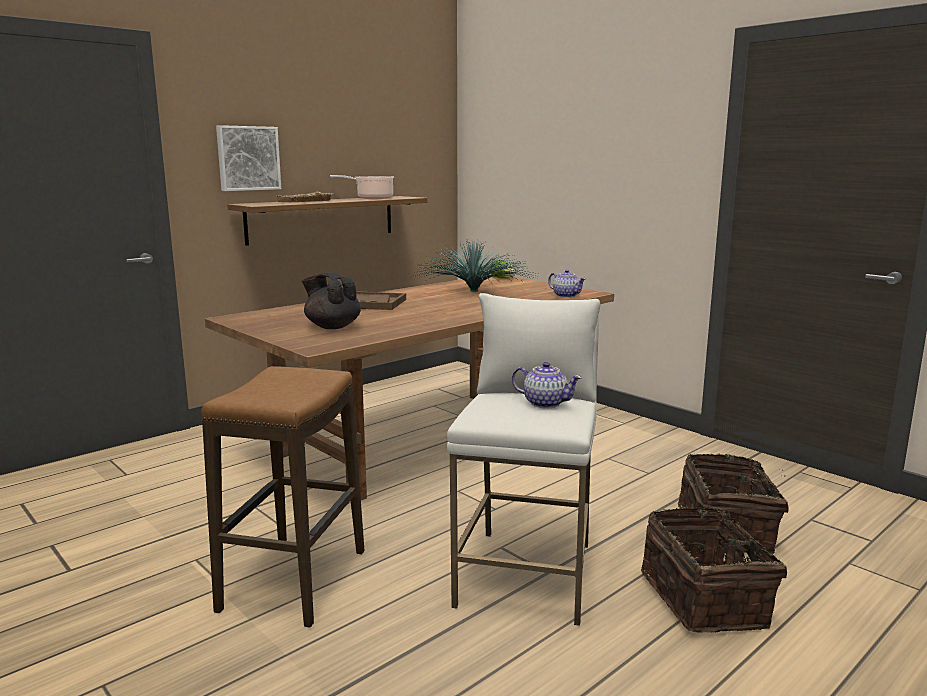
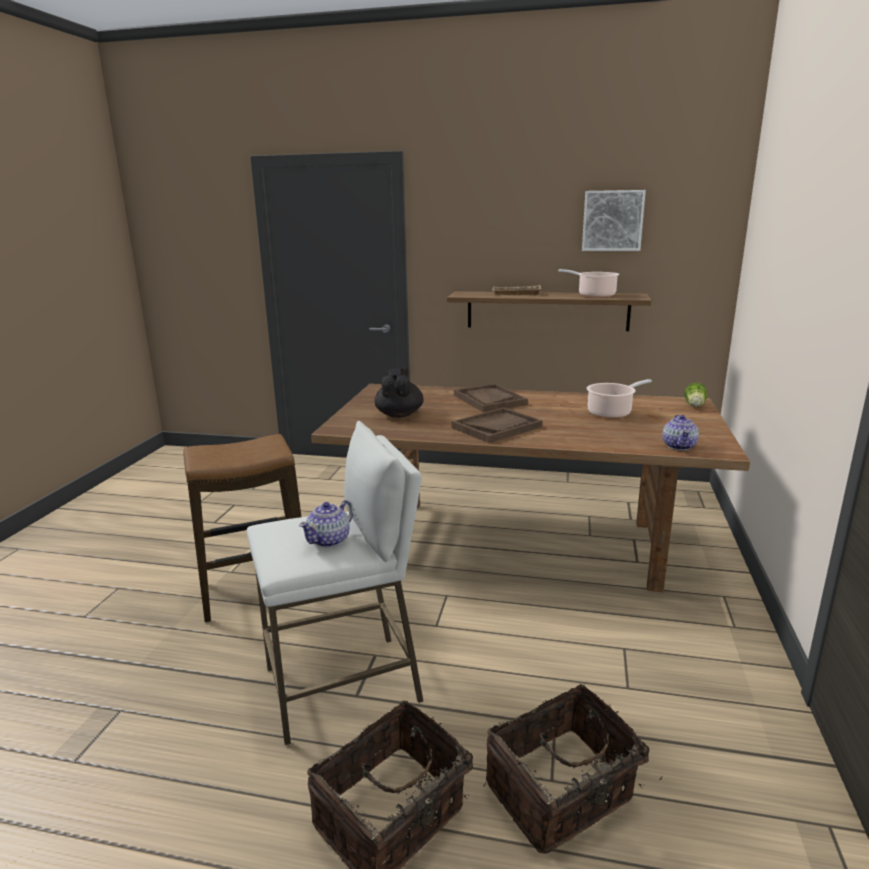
camera: 55 degrees right, 5 degrees up
(248, 158) = (477, 252): picture -> picture (612, 220)
(437, 314) = (496, 427): none -> brown tray
(474, 291) = (611, 412): potted plant -> cooking pot
(545, 403) = (329, 540): teapot -> teapot turned 45 degrees clockwise

